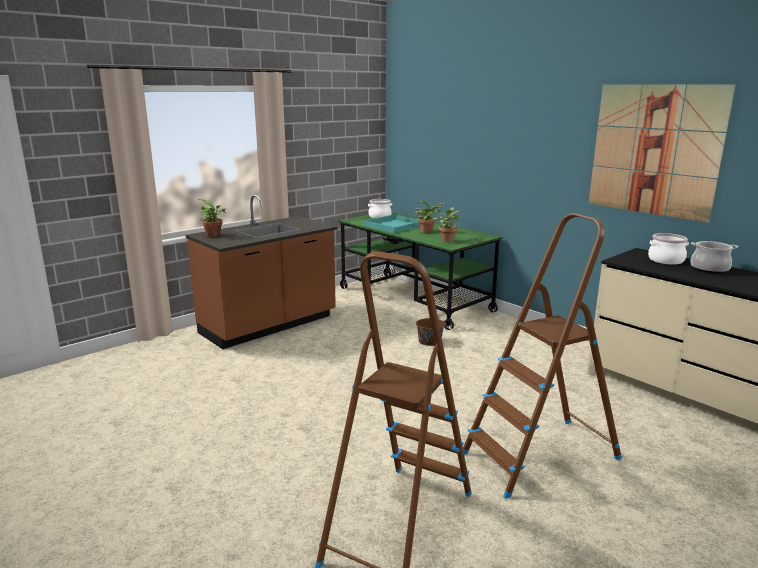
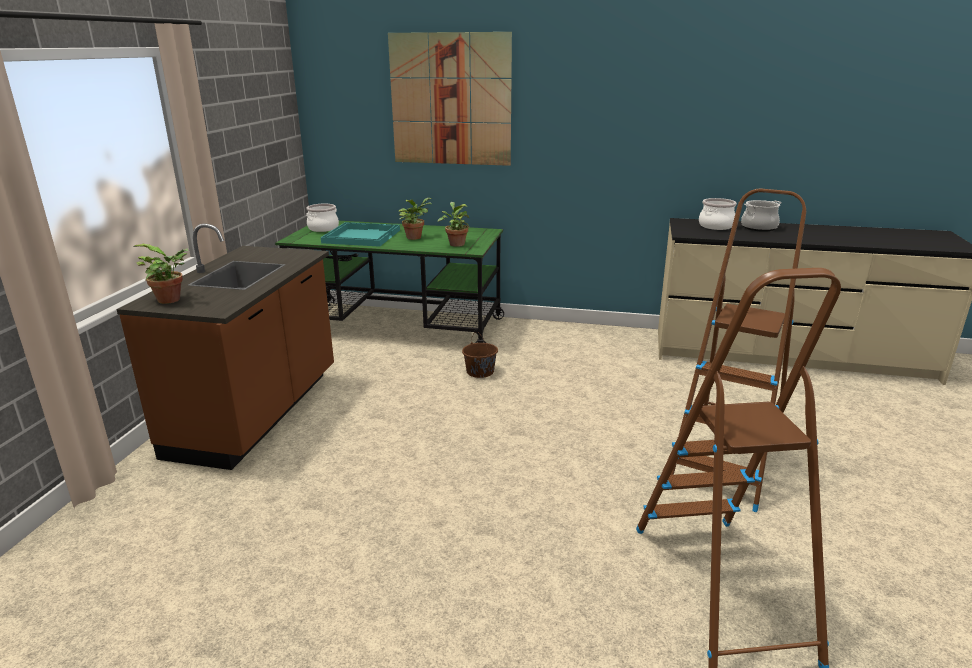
camera: 35 degrees left, 5 degrees up
(654, 150) = (683, 112): picture -> picture (450, 100)

